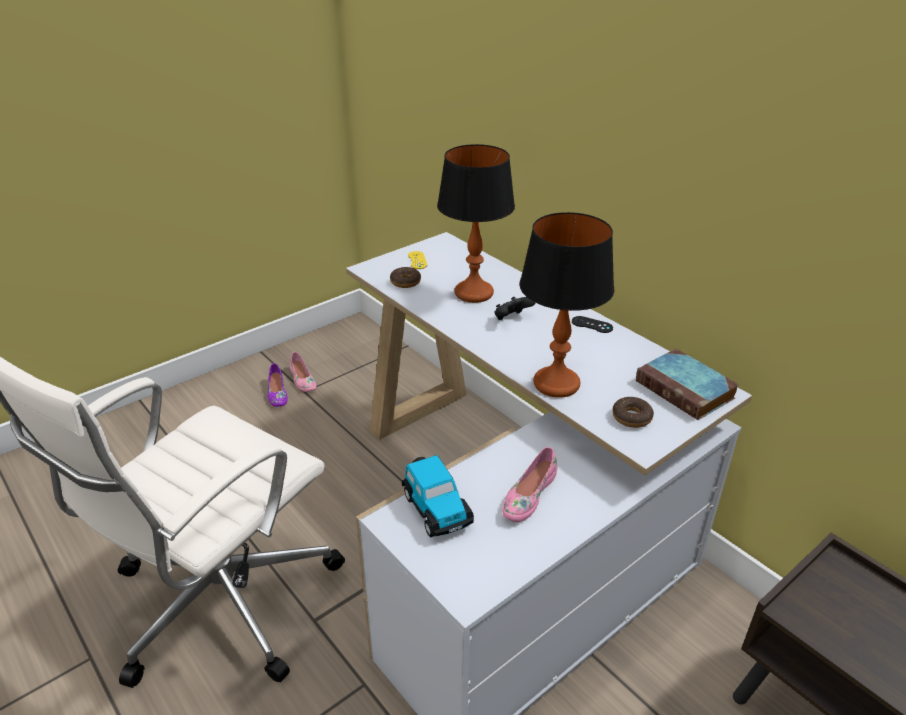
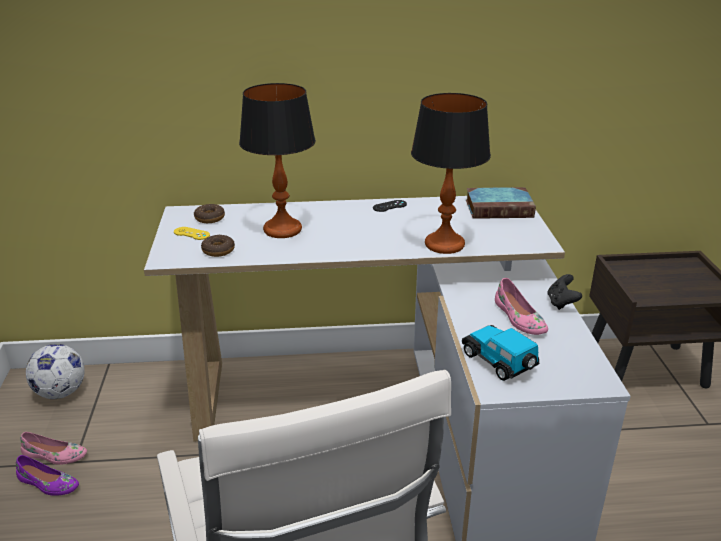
camera: 55 degrees left, 5 degrees down
(360, 345) = (61, 392): none -> football
(436, 508) = (499, 362): toy car -> toy car turned 135 degrees counterclockwise
(512, 319) = (341, 229): black game controller -> black game controller (561, 303)
(631, 417) = (510, 235): donut -> donut (209, 218)

